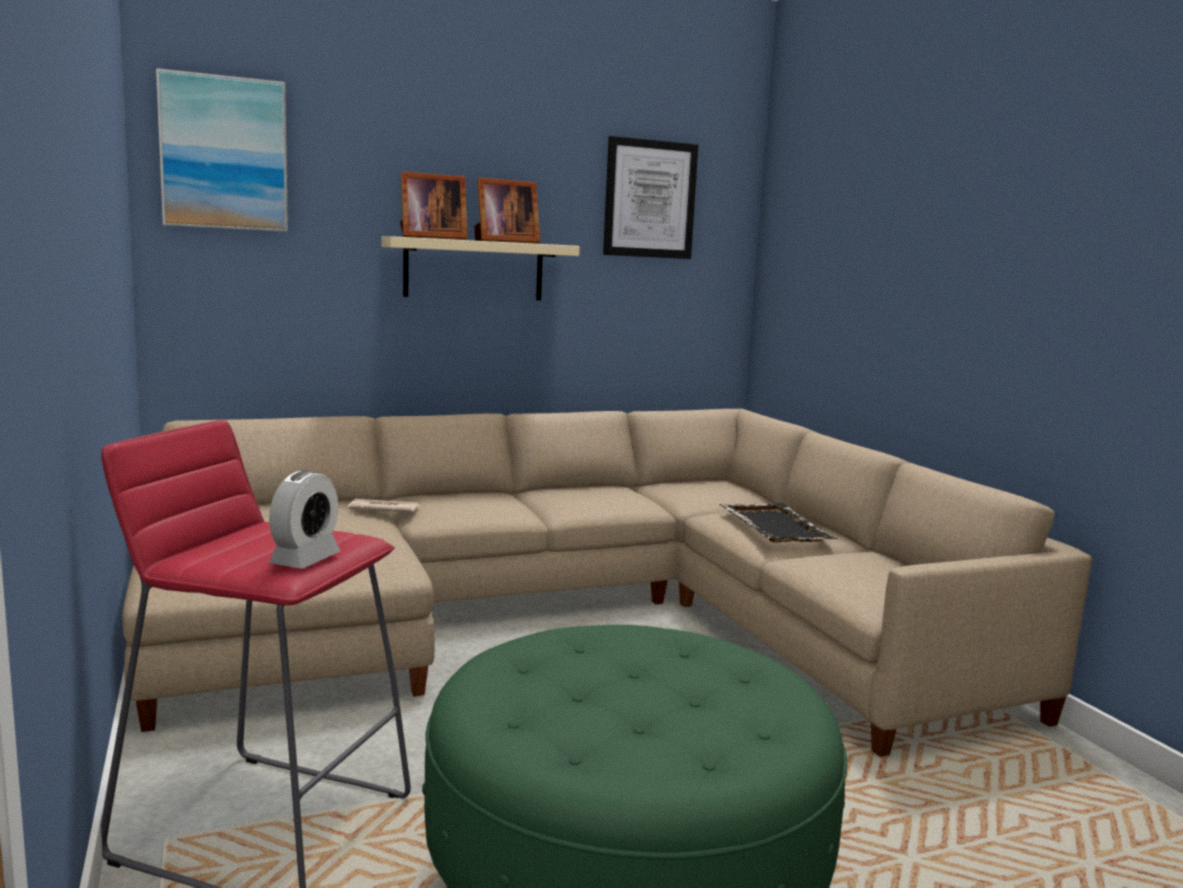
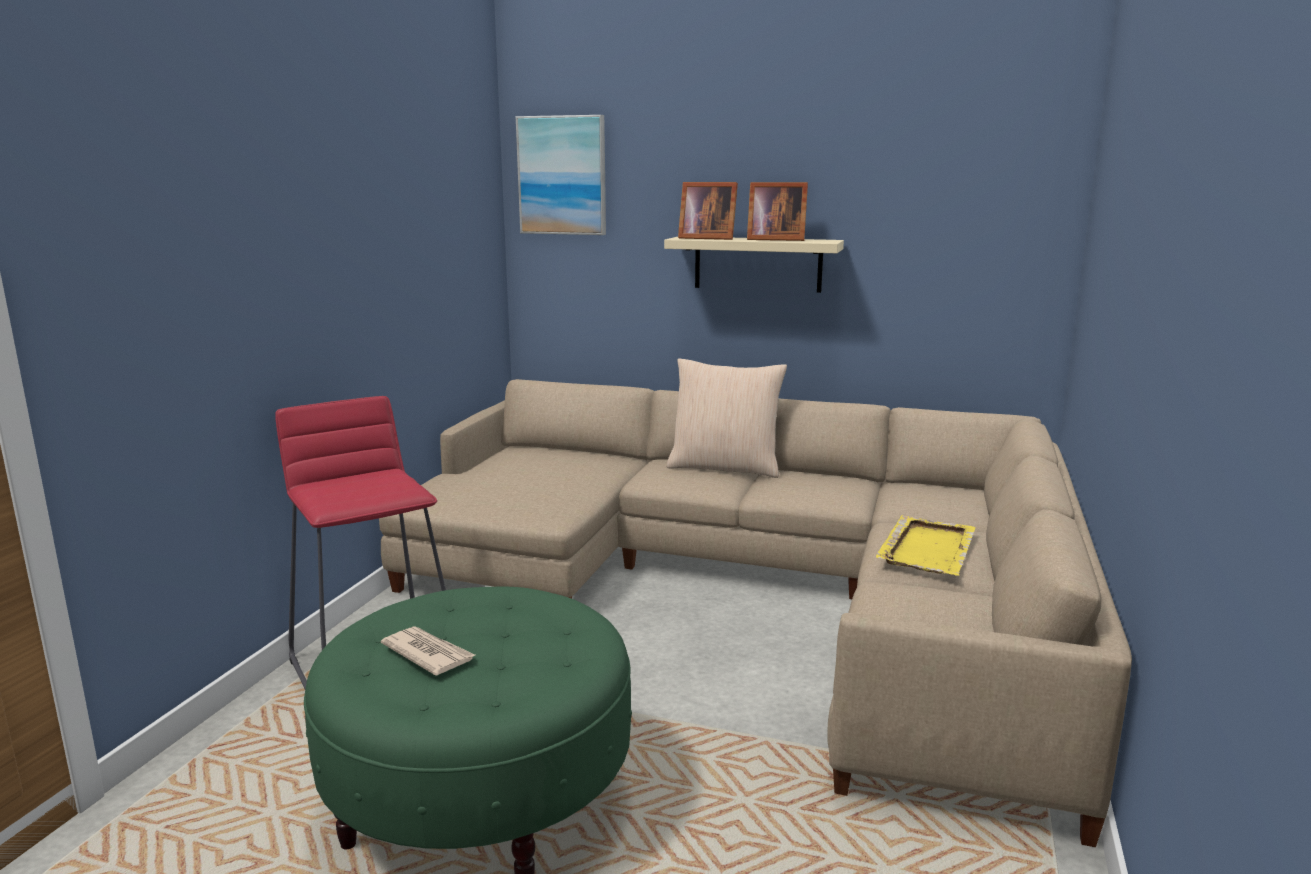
camera: 40 degrees right, 5 degrees up
(305, 559) = (354, 499): alarm clock -> none
(383, 509) = (624, 467): newspaper -> newspaper (428, 653)
(485, 493) = (725, 467): none -> beige pillow
(650, 199) = (943, 189): picture -> none
(774, 526) = (927, 548): black tray -> yellow tray

